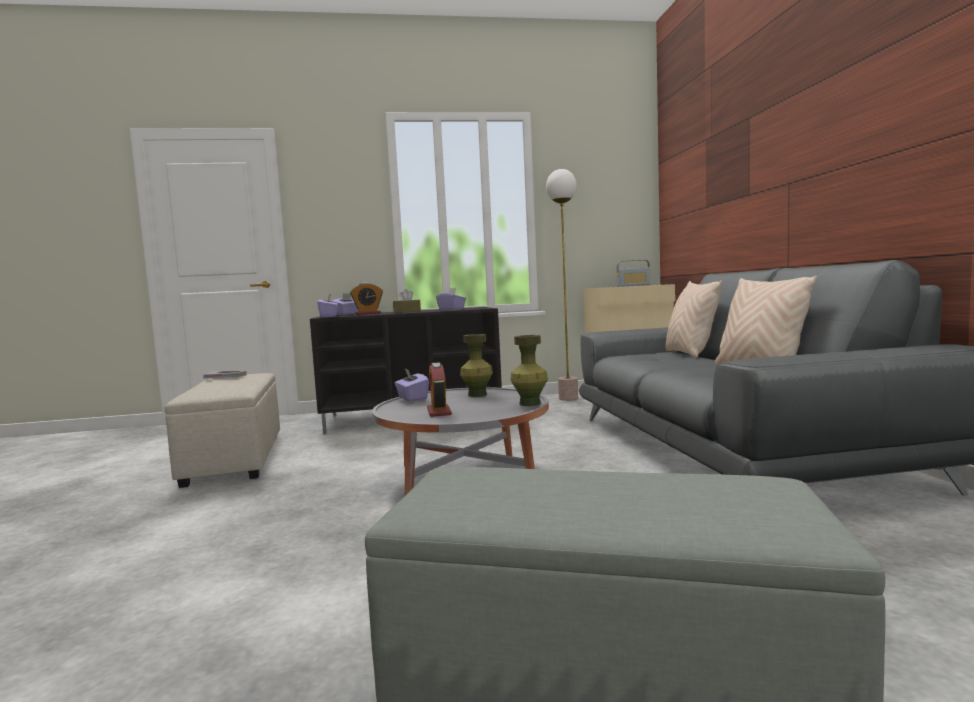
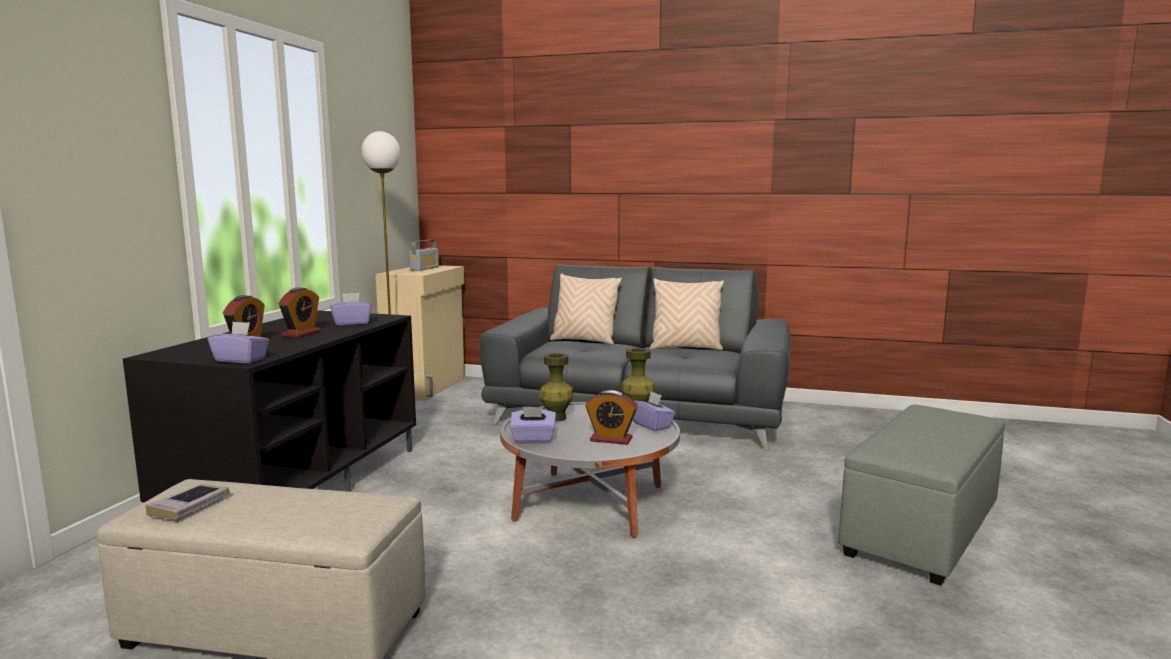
camera: 65 degrees left, 5 degrees up
(347, 314) = (201, 351): purple tissue box -> purple tissue box (652, 425)
(407, 312) = (301, 333): brown tissue box -> alarm clock

